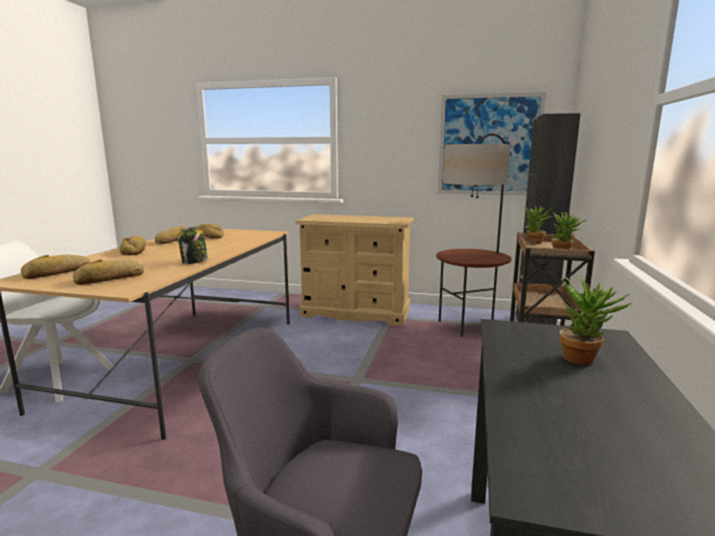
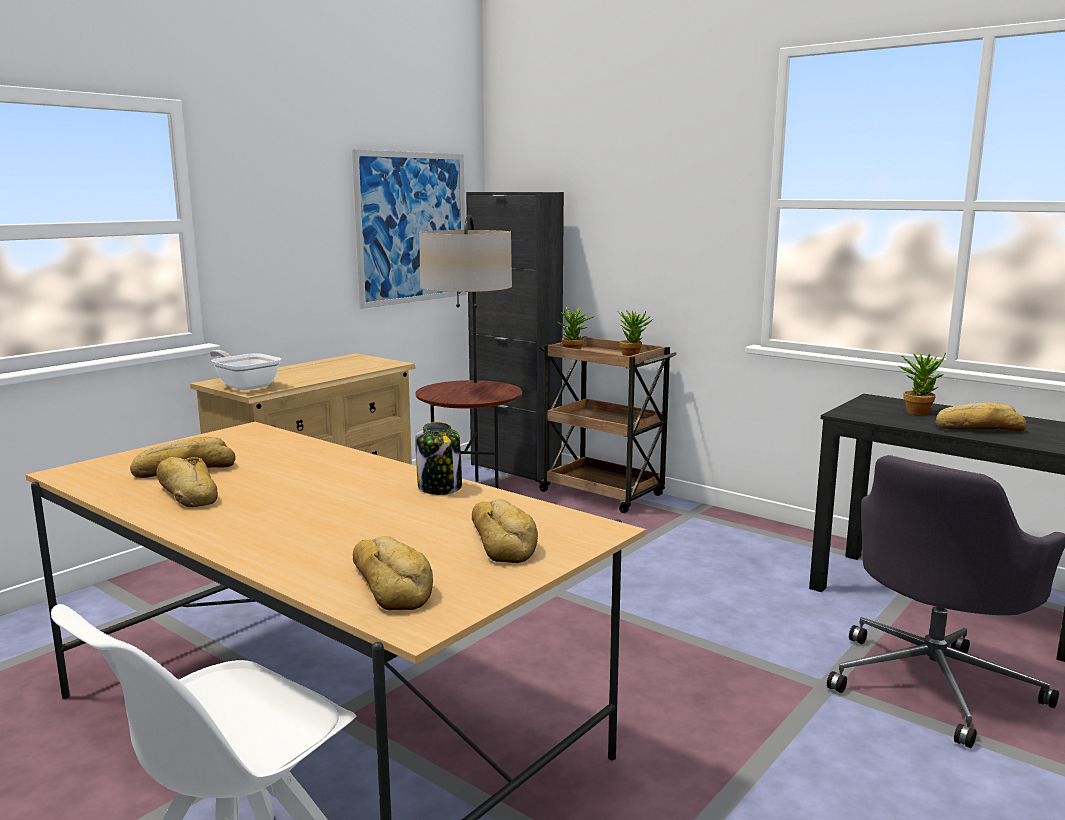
camera: 65 degrees left, 0 degrees up
(135, 250) = (247, 525): bread -> bread (978, 428)
(316, 217) = (245, 386): none -> frying pan

